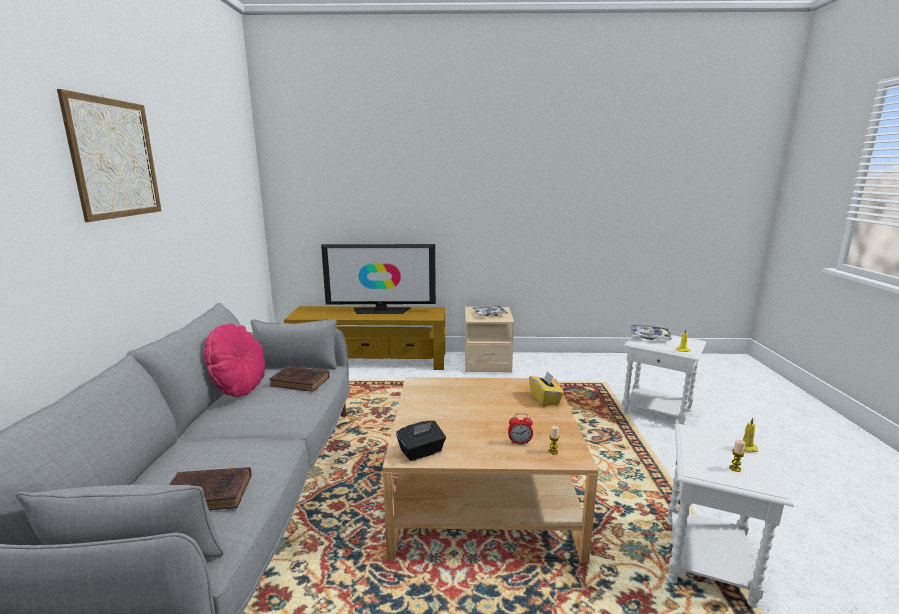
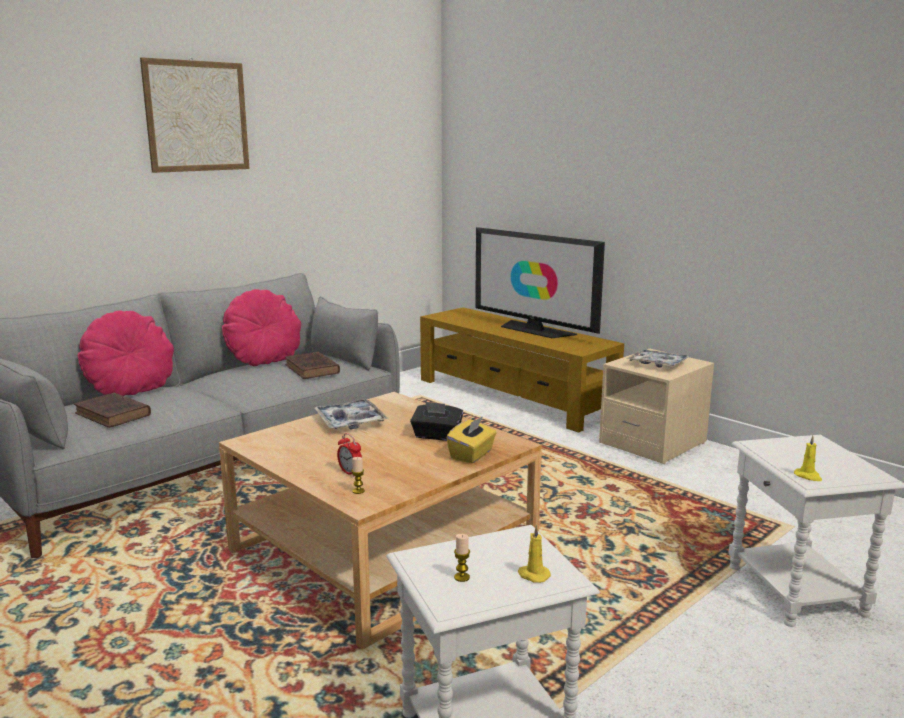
camera: 45 degrees right, 0 degrees up
(166, 465) = (131, 392): none -> pink pillow
(421, 452) = (264, 445): black tissue box -> black tissue box (436, 436)
(649, 337) = (804, 446): tray -> tray (350, 421)

